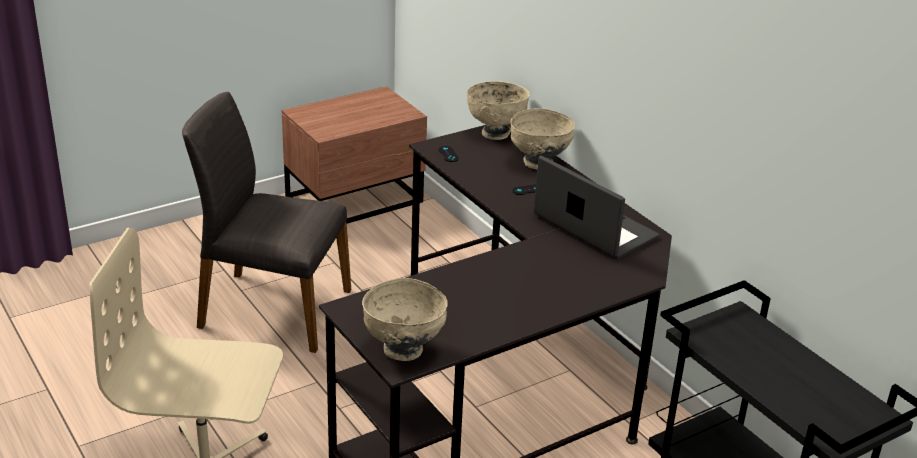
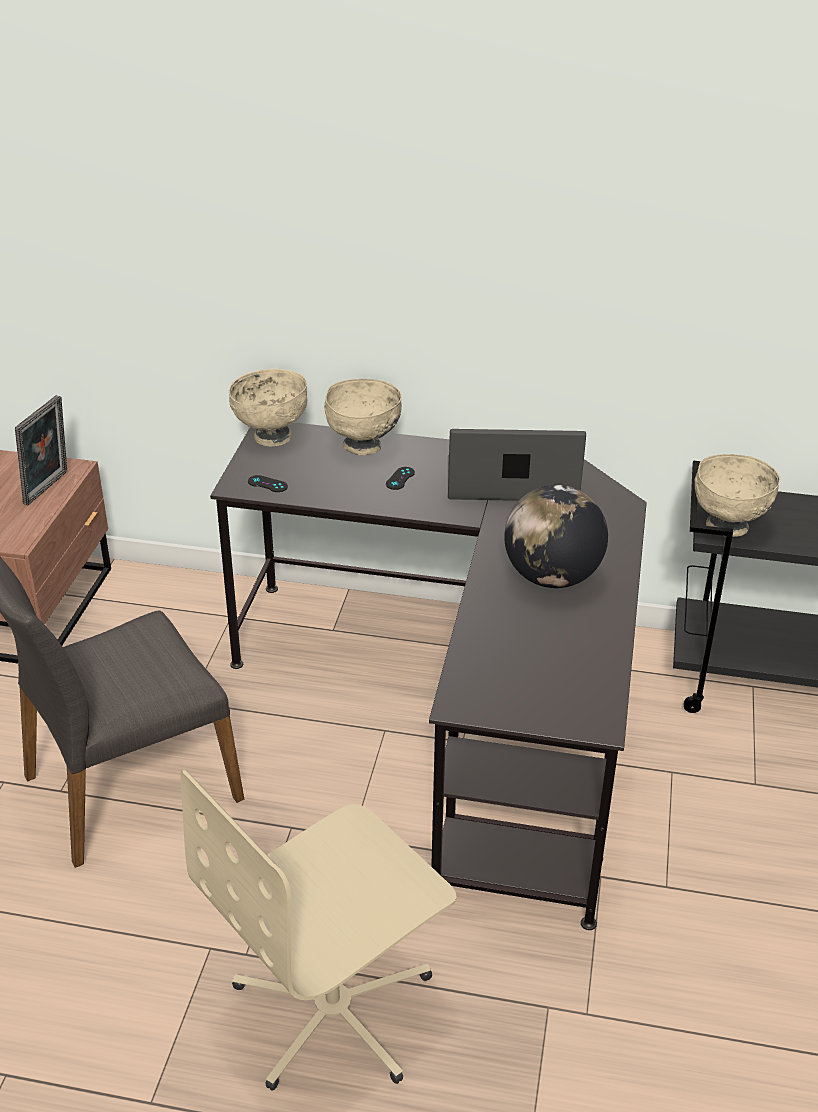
camera: 45 degrees left, 5 degrees up
(380, 117) = (49, 488): none -> picture frame
(403, 350) = (575, 707): beige bowl -> beige bowl (728, 527)
(518, 286) = (552, 577): none -> globe

